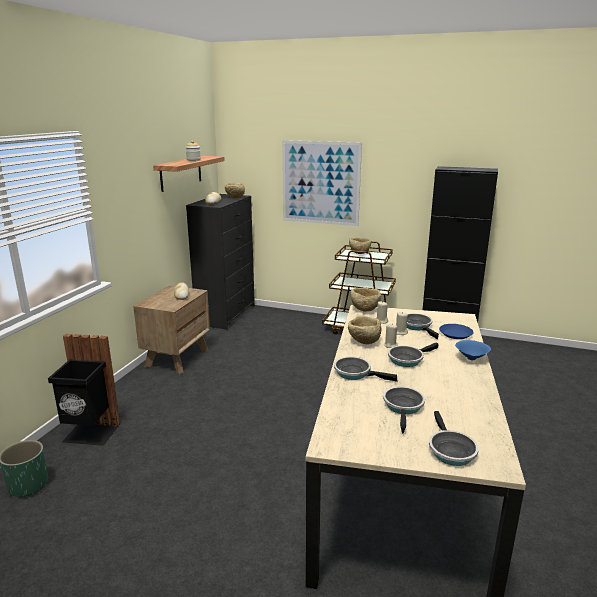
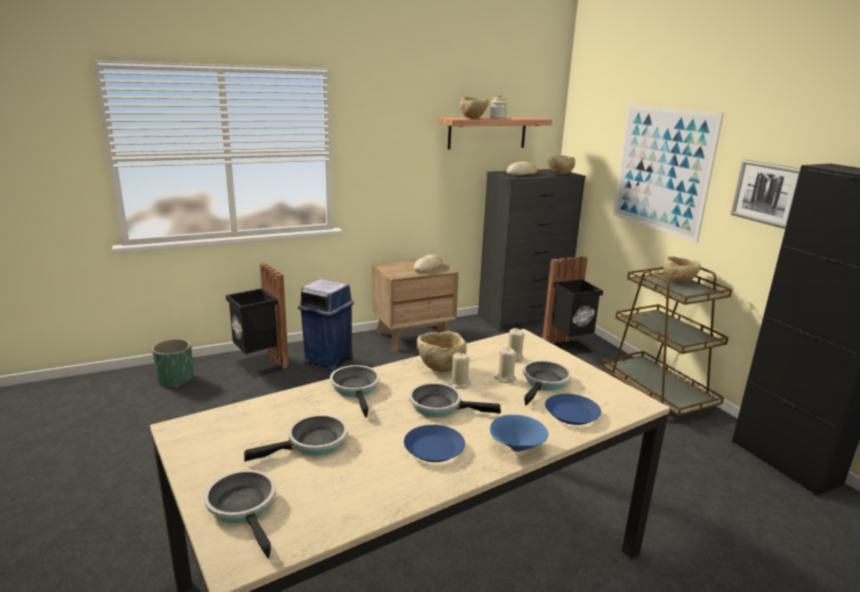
camera: 45 degrees right, 0 degrees up
(143, 403) = (328, 361): none -> blue trash can
(282, 323) = (568, 348): none -> black trash can
(364, 309) = (527, 339): beige bowl -> beige bowl (473, 118)
(401, 188) = (767, 193): none -> picture
(449, 377) = (434, 448): none -> blue plate
(450, 450) = (244, 508): frying pan -> frying pan turned 105 degrees clockwise

